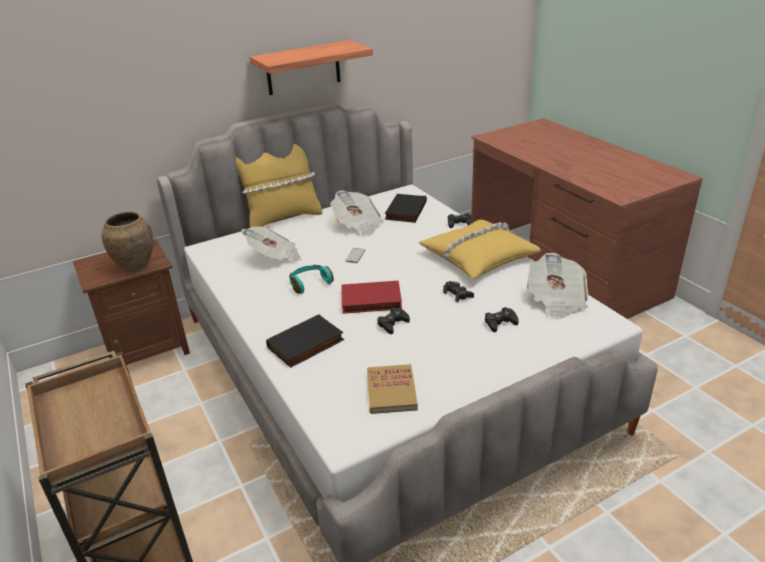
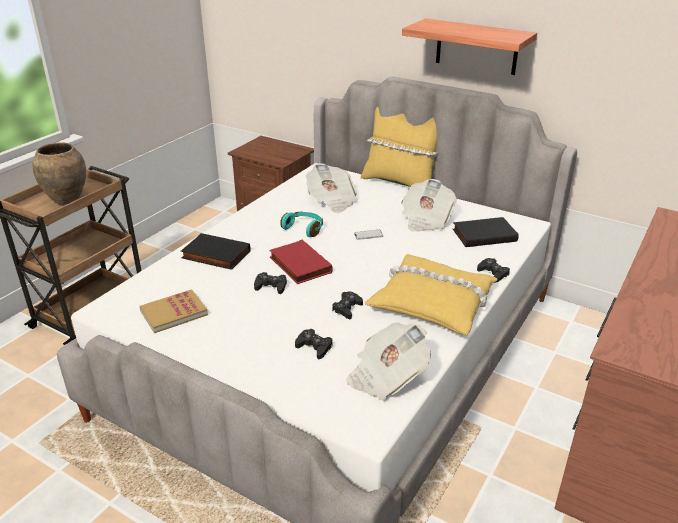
camera: 60 degrees right, 0 degrees up
(135, 266) = (271, 156): brown vase -> brown vase (66, 199)

